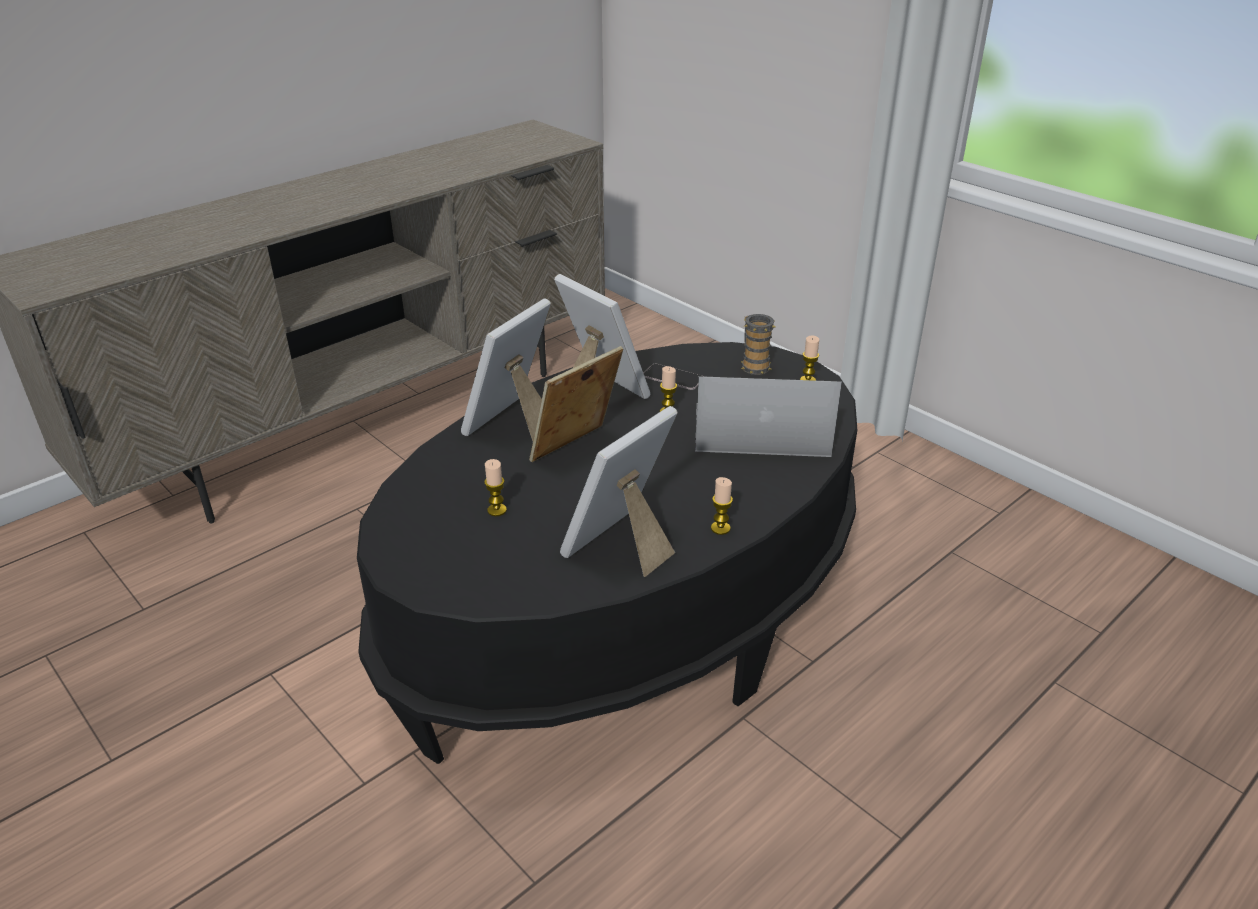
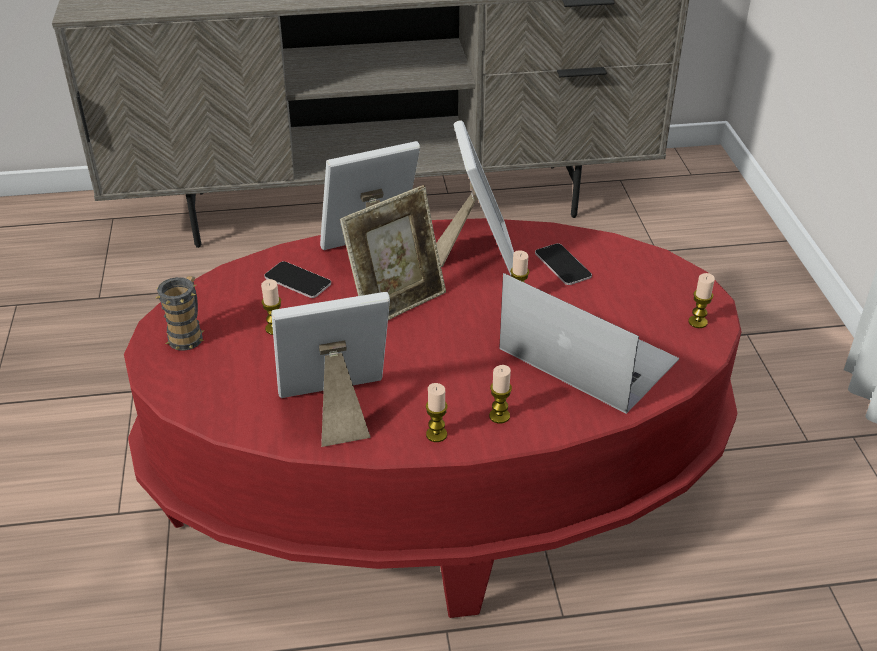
camera: 35 degrees right, 5 degrees up
(472, 467) = (297, 280): none -> phone
(577, 450) = (397, 302): picture frame -> picture frame turned 150 degrees clockwise
(628, 613) = (438, 480): black coffee table -> red coffee table
(750, 496) = (499, 416): none -> candle
(753, 365) = (659, 283): mug -> mug (188, 335)

